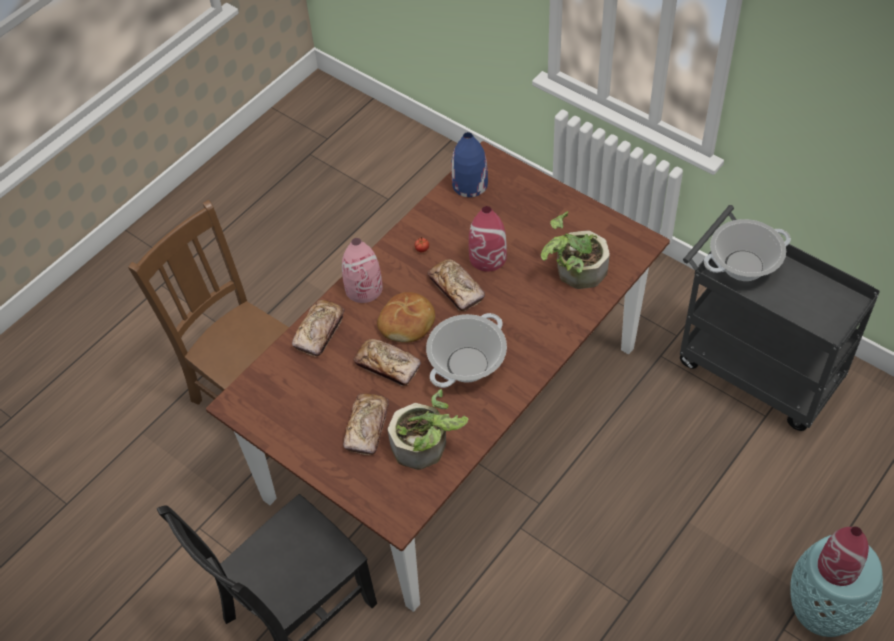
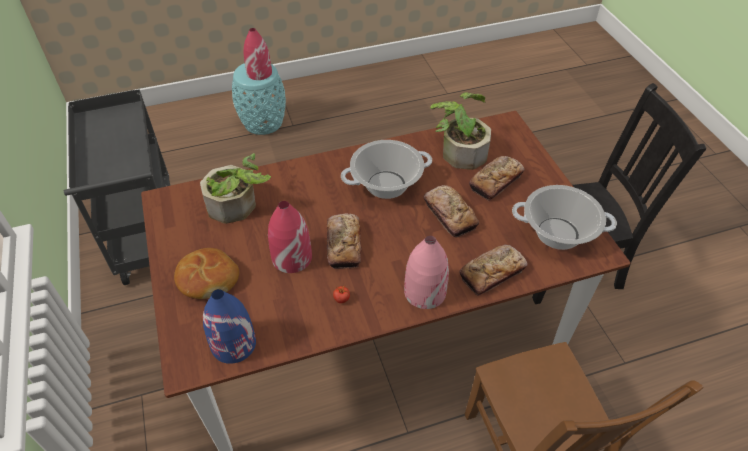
camera: 150 degrees left, 5 degrees down
(408, 323) = (408, 239): bread -> bread (207, 279)
(744, 266) = (110, 174): cooking pot -> cooking pot (557, 233)

